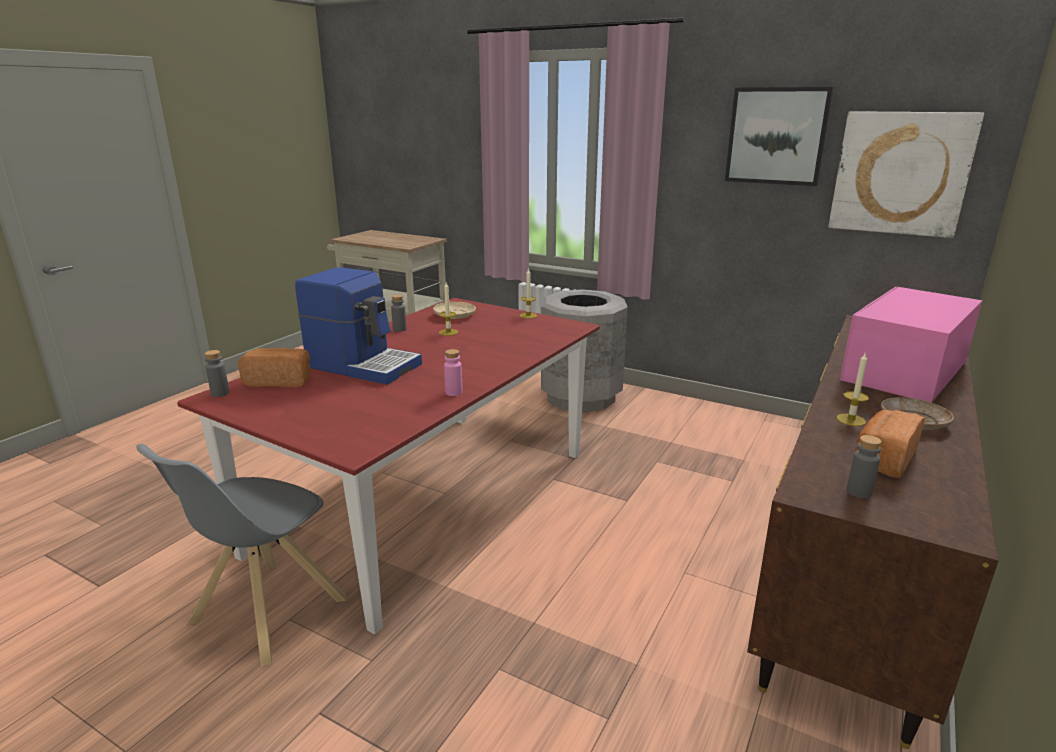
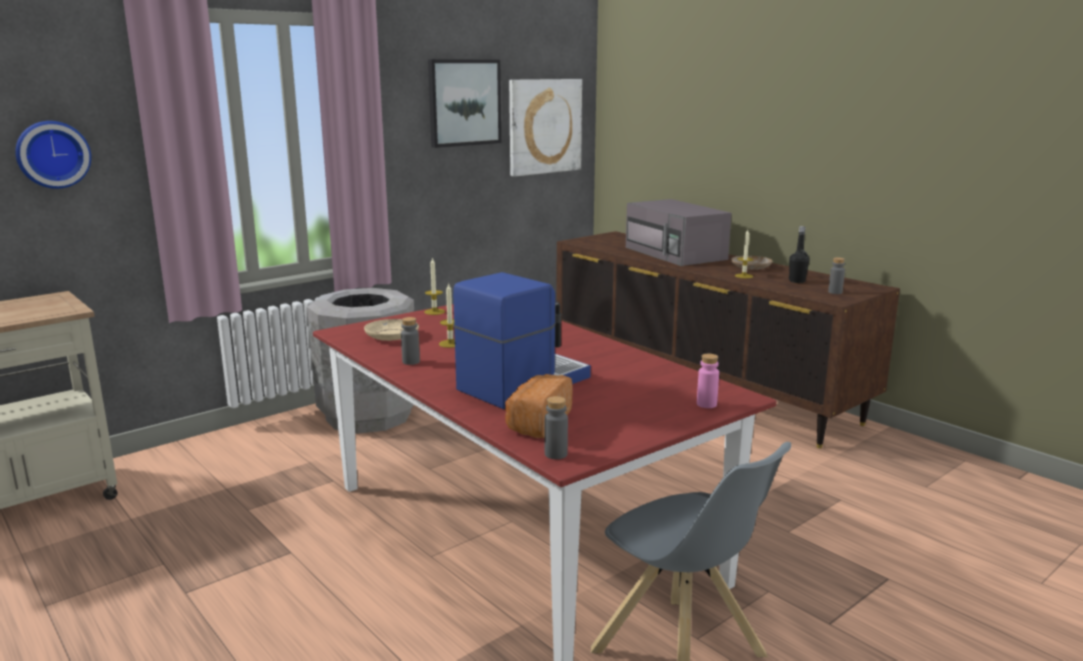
camera: 70 degrees left, 5 degrees down
(448, 152) = (52, 154): none -> wall clock
(454, 392) = (629, 356): pink bottle -> pink bottle (706, 404)
(883, 459) = (797, 281): bread -> black bottle
(904, 372) = (676, 254): pink microwave -> grey microwave

